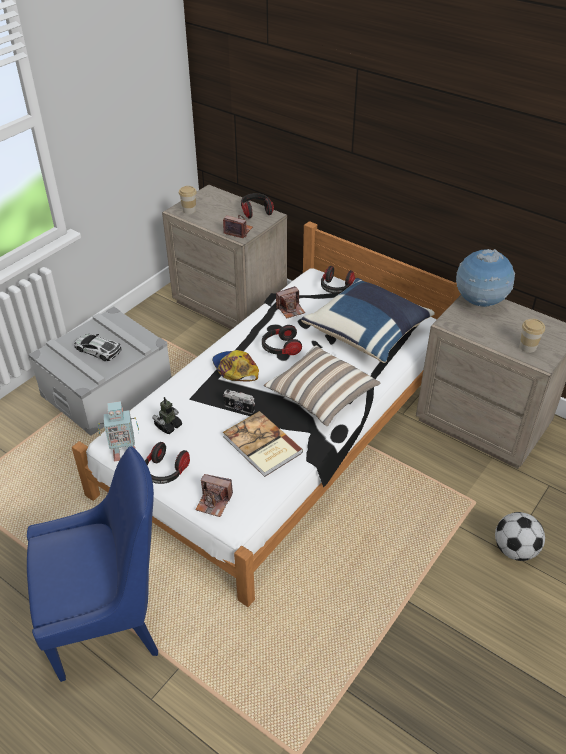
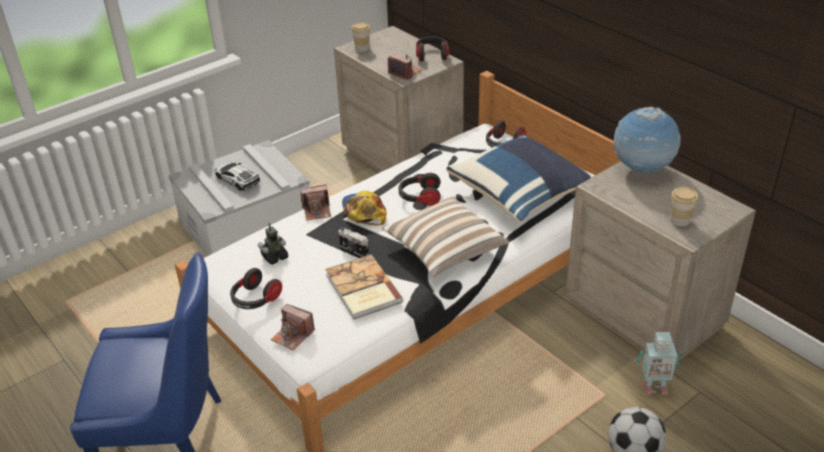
camera: 15 degrees right, 5 degrees down
(123, 453) = (220, 276): toy robot -> toy robot (653, 387)
(290, 309) = (445, 161): camera -> camera (317, 211)

